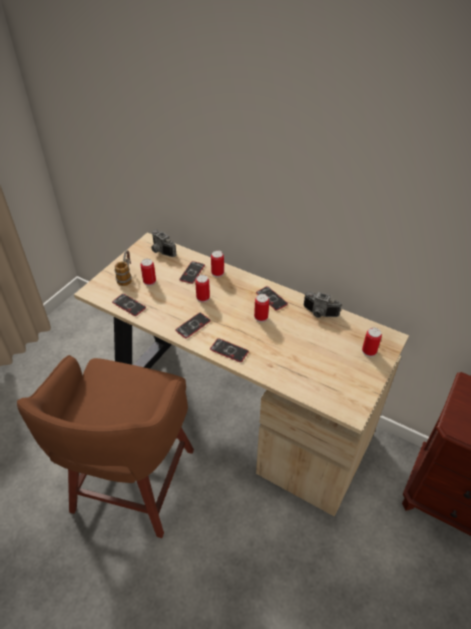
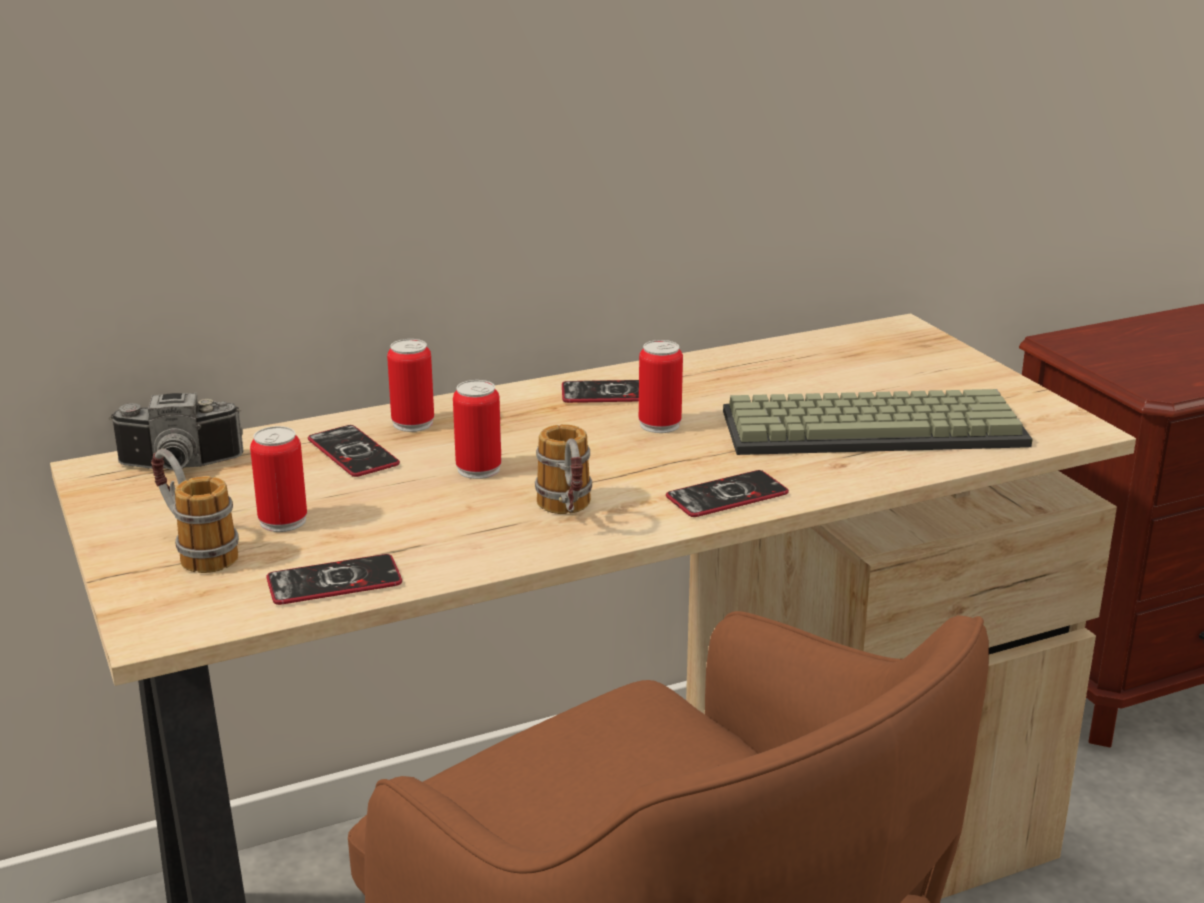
camera: 55 degrees left, 20 degrees down
(193, 326) = (568, 514): phone -> mug
(304, 363) = (875, 427): none -> keyboard
(319, 314) = (737, 364): camera -> none
(369, 351) = (915, 358): can -> none

